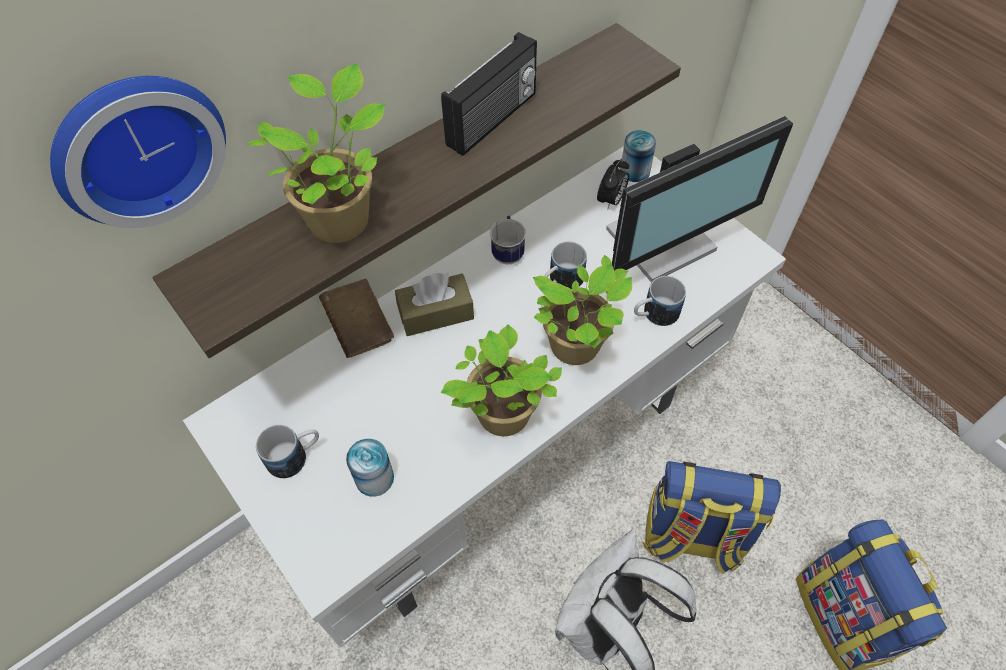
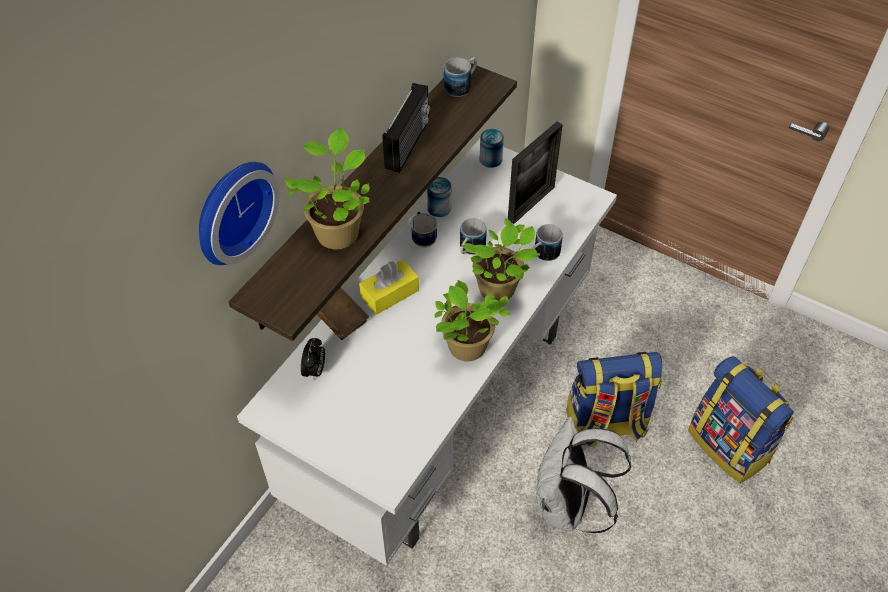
camera: 20 degrees left, 5 degrees down
(295, 456) = (333, 415): mug -> mug (462, 85)
(374, 478) = (396, 412): can -> can (439, 208)
(436, 313) = (390, 294): brown tissue box -> yellow tissue box
(611, 200) = (482, 184): alarm clock -> alarm clock (315, 371)
(664, 242) = (531, 204): monitor -> picture frame

